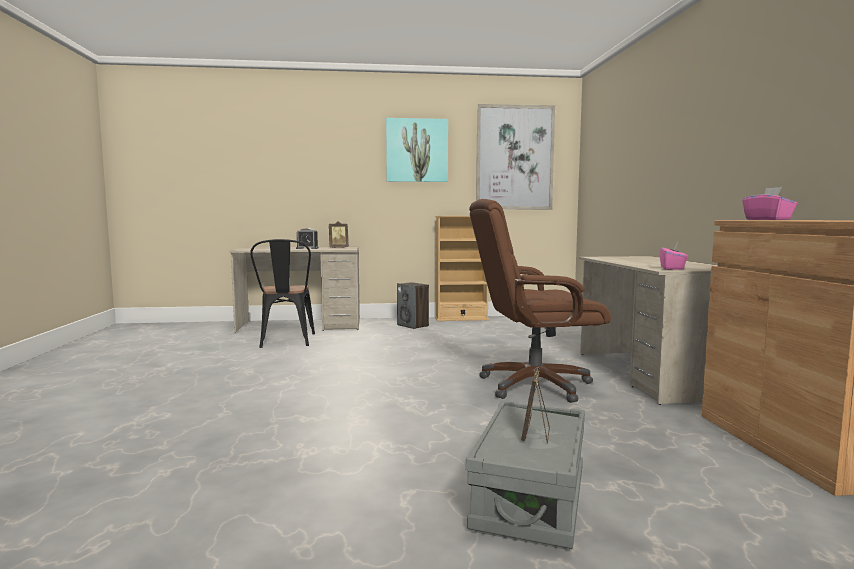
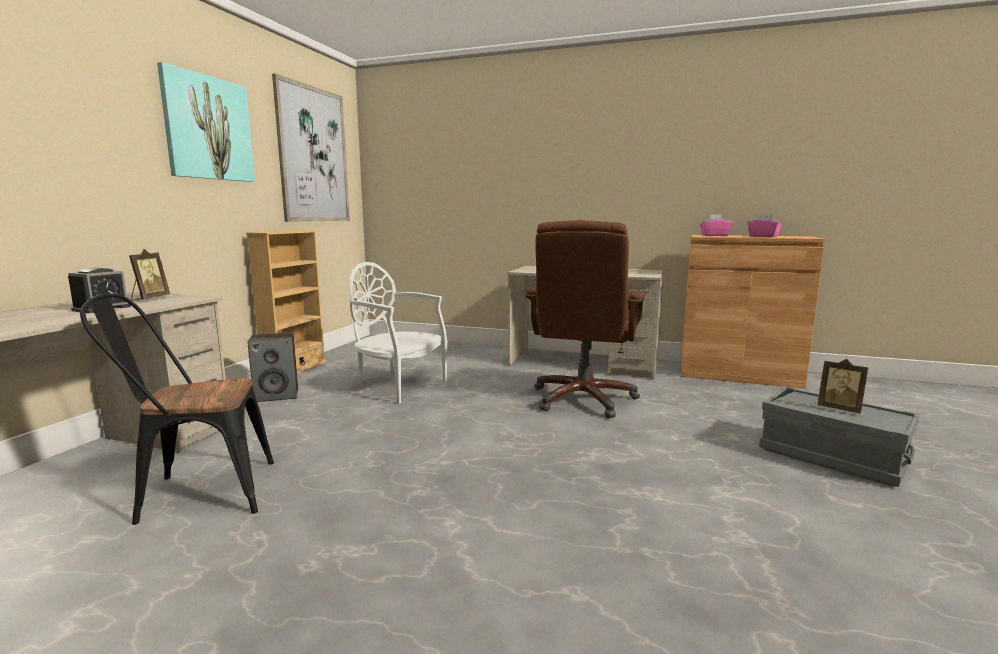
camera: 65 degrees left, 5 degrees up
(285, 341) = (196, 493): black chair -> black chair turned 150 degrees clockwise
(470, 340) = (399, 386): none -> white chair
(672, 268) = (642, 274): pink tissue box -> pink tissue box (763, 236)

